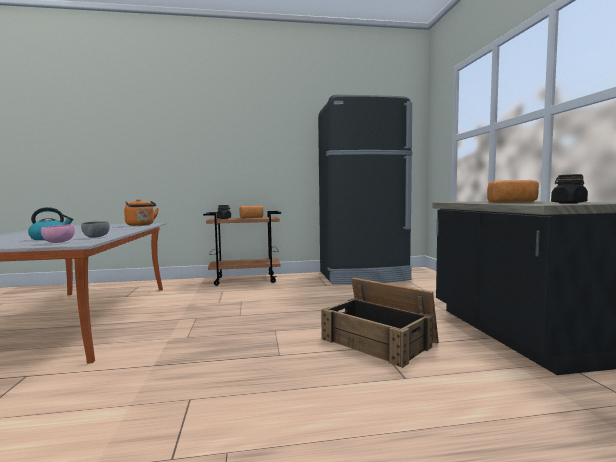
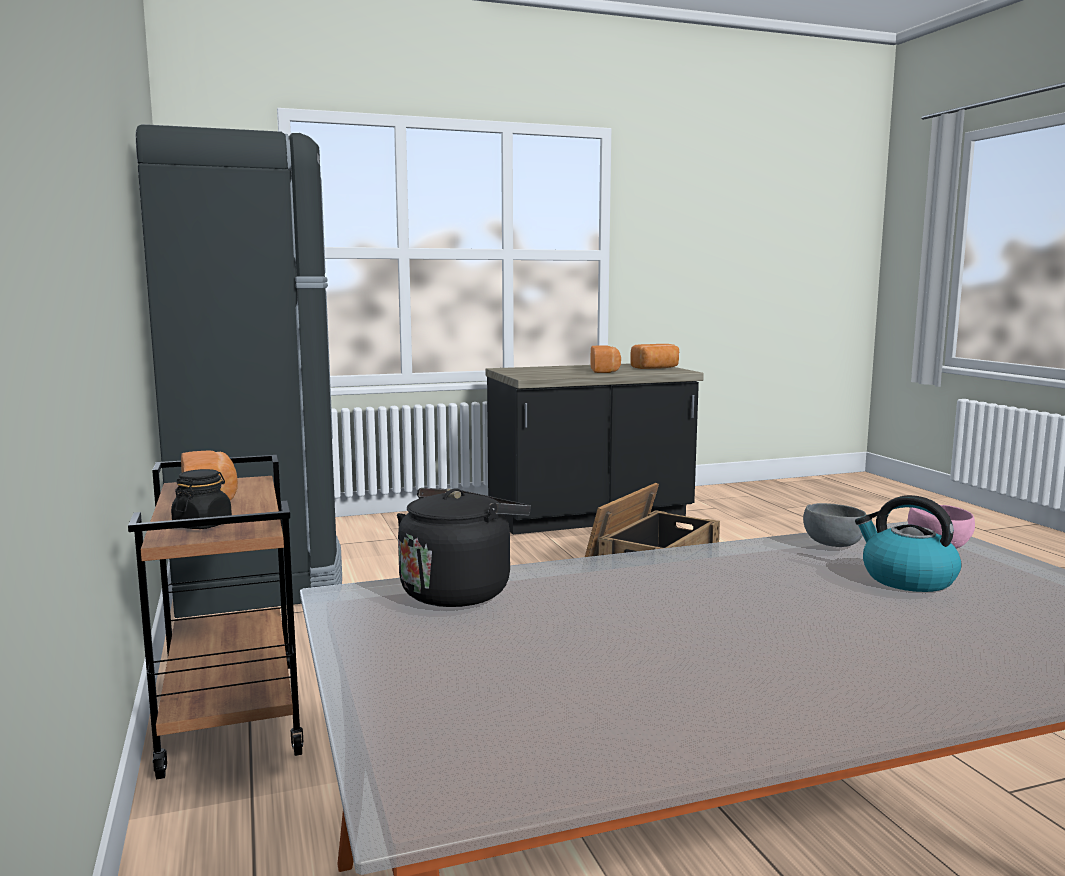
camera: 100 degrees left, 5 degrees up
(141, 225) = (459, 591): orange kettle -> black kettle
(568, 203) = (656, 368): black jar -> bread

